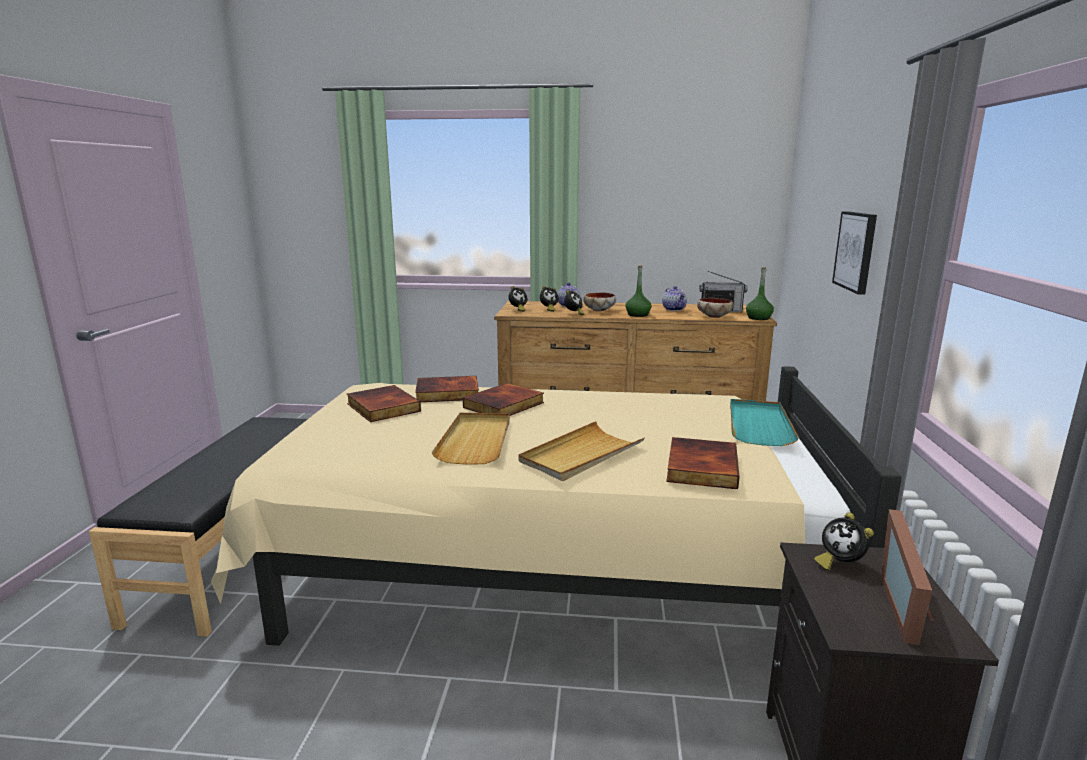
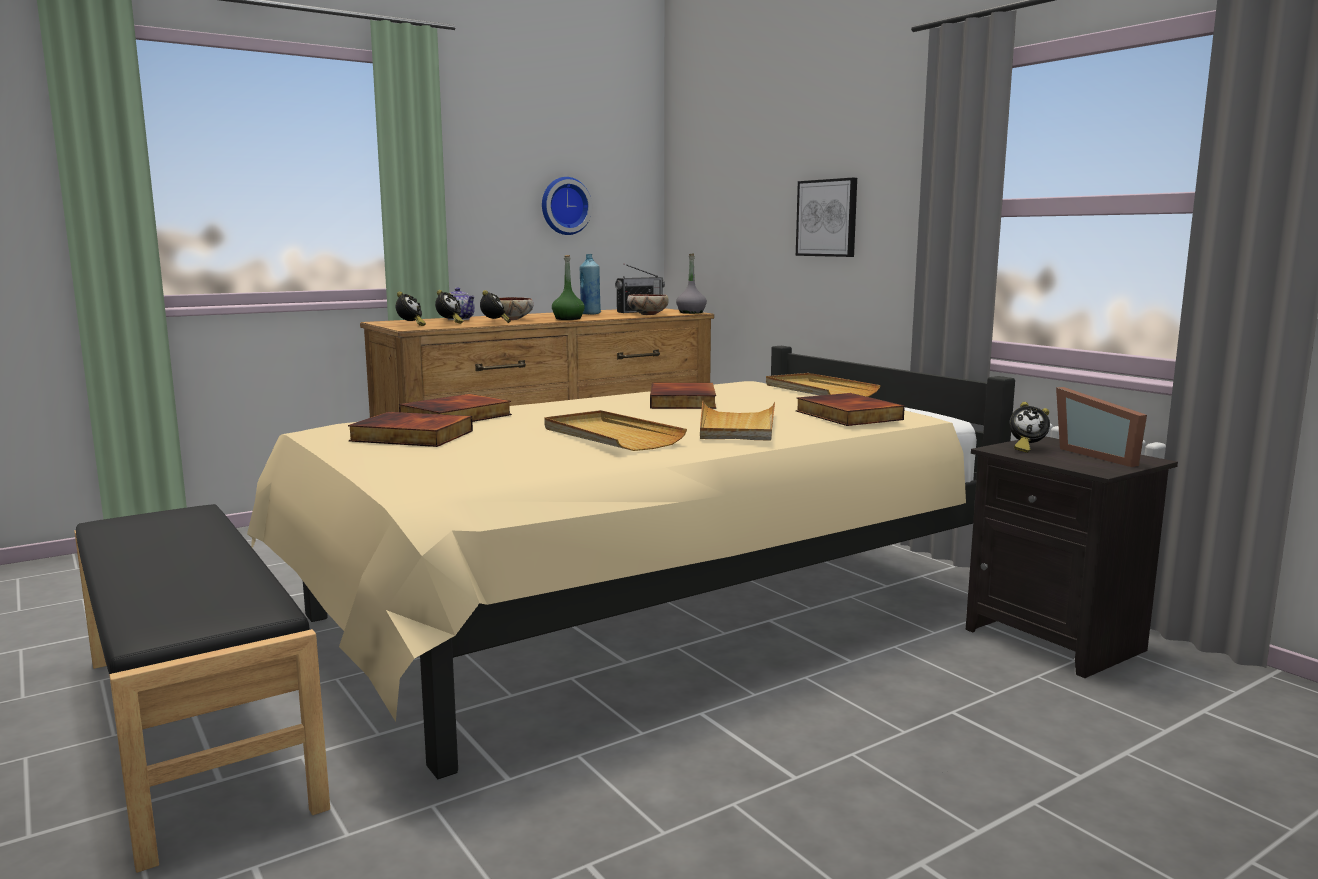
camera: 40 degrees left, 5 degrees down
(504, 405) = (557, 413): book -> book (684, 401)
(674, 309) = (590, 314): teapot -> blue bottle
(685, 218) = (564, 206): none -> wall clock
(758, 318) = (691, 312): green bottle -> grey bottle
(758, 425) = (818, 390): turquoise tray -> beige tray

